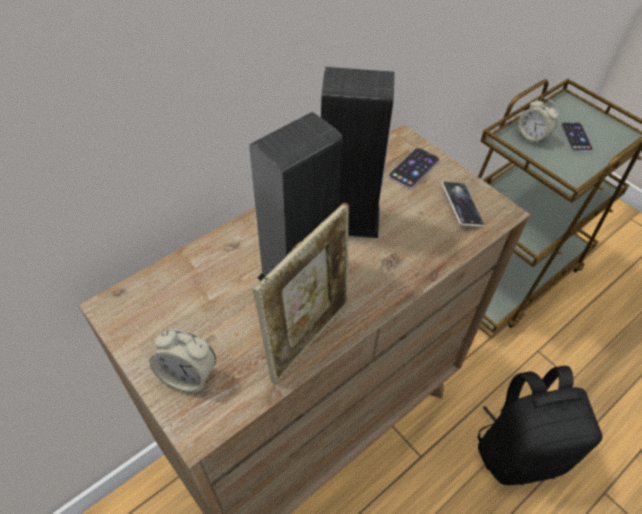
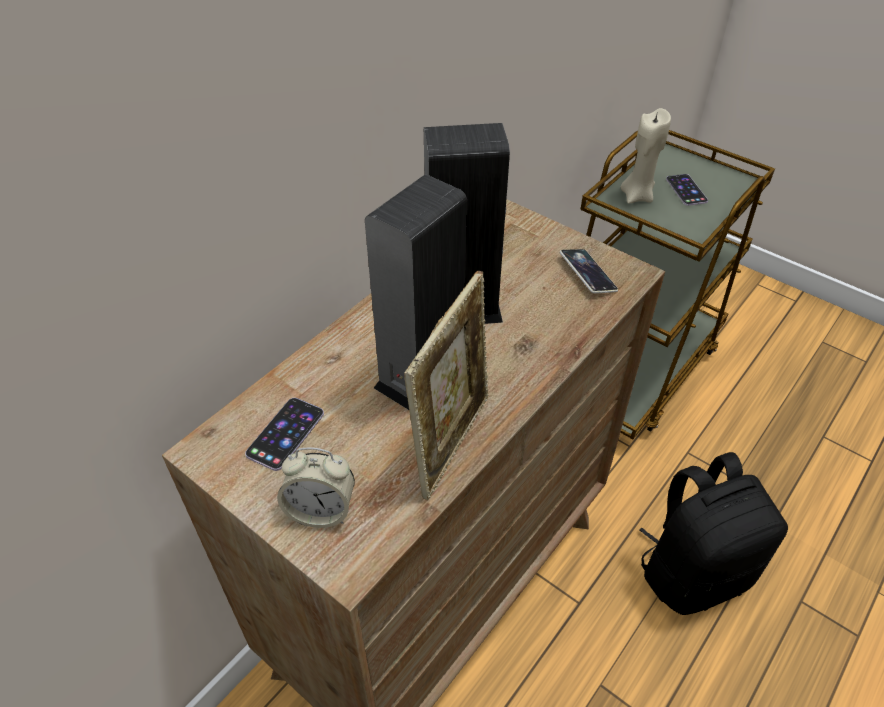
camera: 10 degrees left, 5 degrees down
(414, 168) = (523, 241): phone -> phone (285, 433)
(532, 136) = (637, 196): alarm clock -> beige candle

